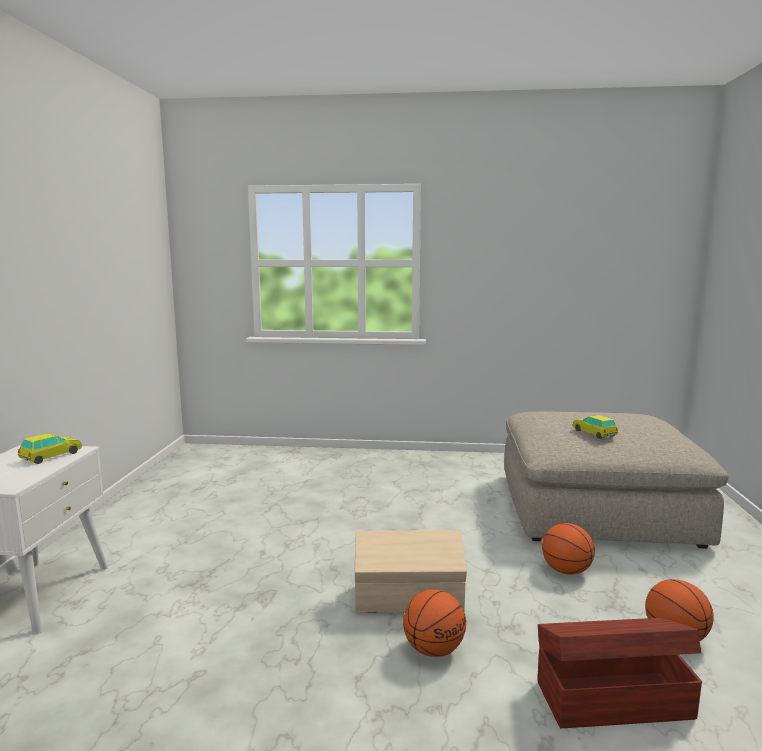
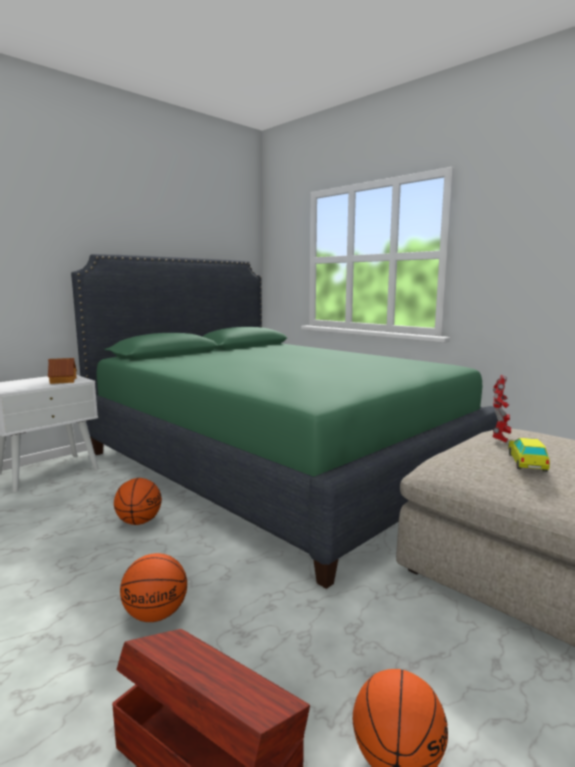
camera: 40 degrees right, 0 degrees up
(51, 456) = (62, 381): toy car -> toy house
(307, 497) = (276, 465): none -> green bed
(409, 599) = (210, 568): beige storage box -> none
(548, 420) = (500, 438): none -> toy robot
(565, 571) = (392, 614): basketball -> basketball (139, 521)

